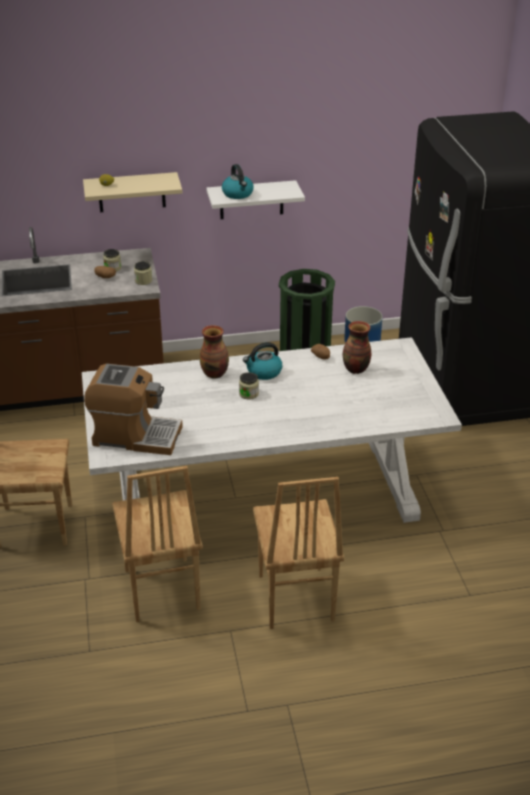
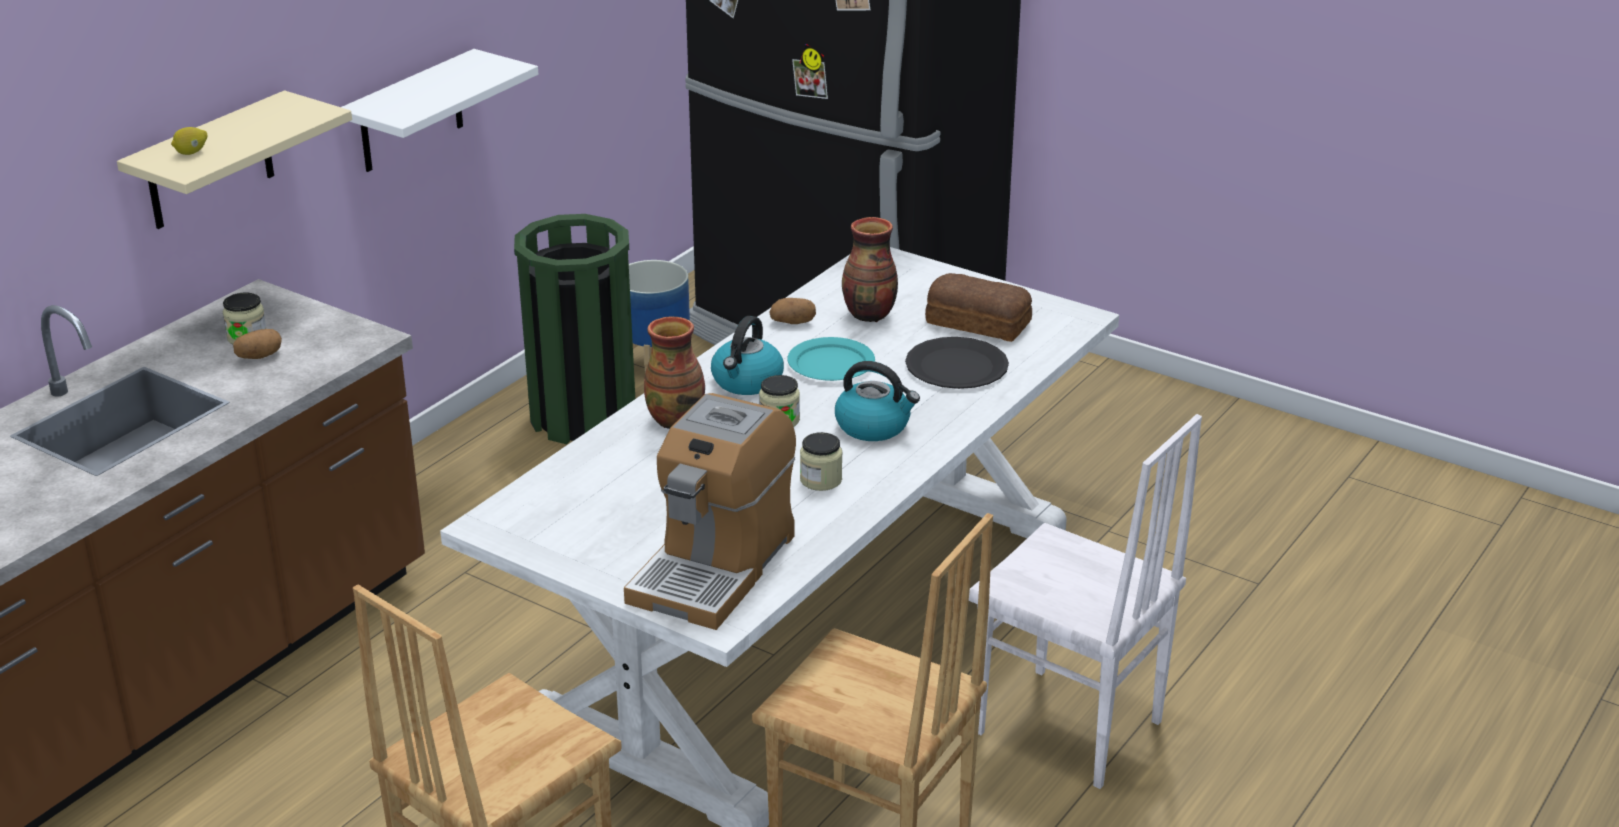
camera: 45 degrees left, 5 degrees down
(135, 436) = (714, 567): coffee machine -> coffee machine turned 150 degrees clockwise
(143, 281) = (346, 331): jar -> jar (821, 480)
(238, 194) = (417, 99): kettle -> kettle (874, 426)
(294, 598) = (1068, 729): brown chair -> white chair
(306, 381) = (831, 363): none -> turquoise plate
(351, 409) = (956, 366): none -> black plate
(393, 395) = (977, 321): none -> bread

